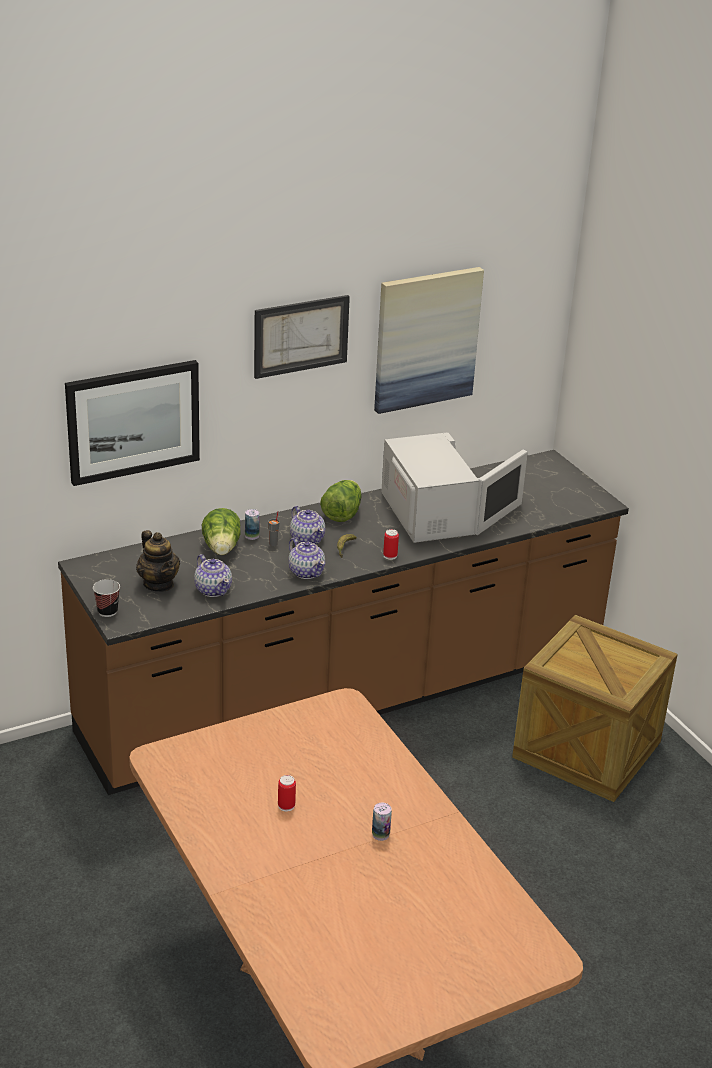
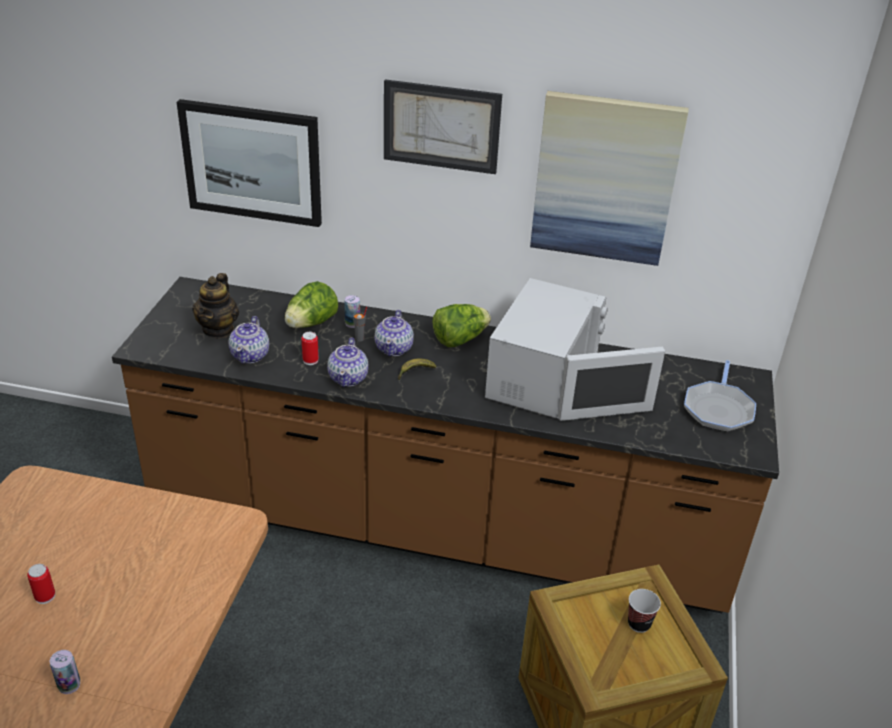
camera: 40 degrees right, 5 degrees up
(107, 611) = (147, 333): cup -> cup (639, 624)
(390, 556) = (445, 400): can -> can (310, 360)
(554, 486) = (718, 409): none -> frying pan

